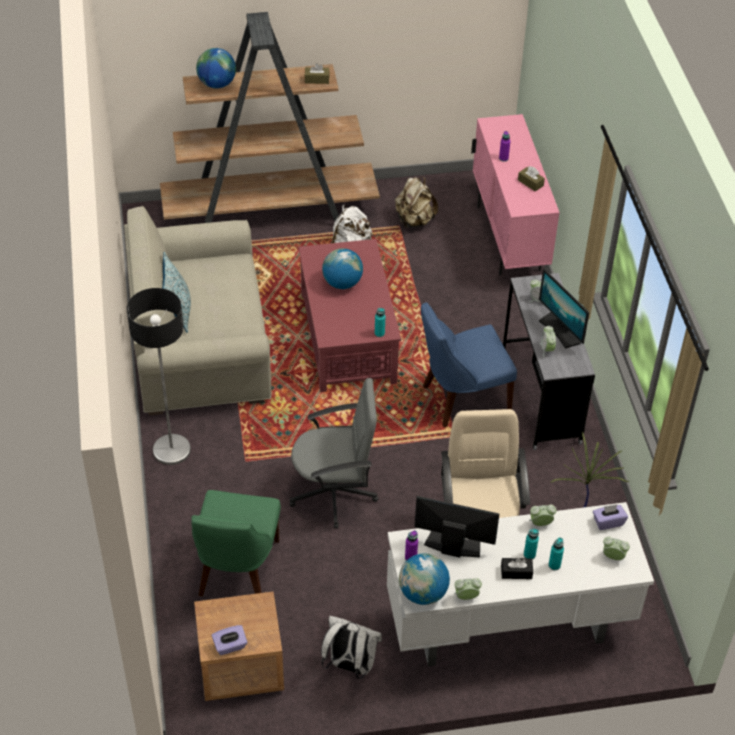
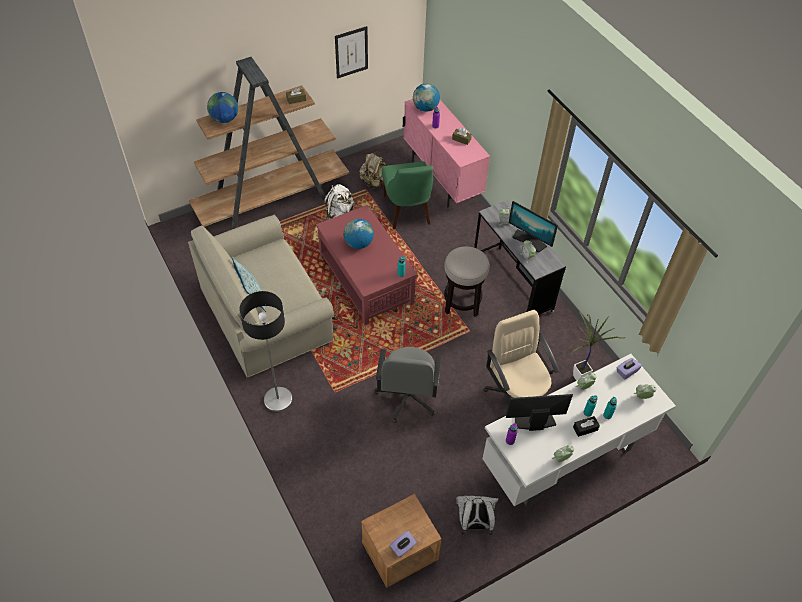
camera: 20 degrees left, 5 degrees up
(237, 571) = (365, 478): green chair -> green chair (407, 212)
(334, 492) = (407, 397): grey office chair -> grey office chair turned 120 degrees clockwise
(412, 36) = (351, 52): none -> picture
(422, 593) = (530, 465): globe -> globe (425, 108)
(462, 398) = (462, 302): blue chair -> stool

